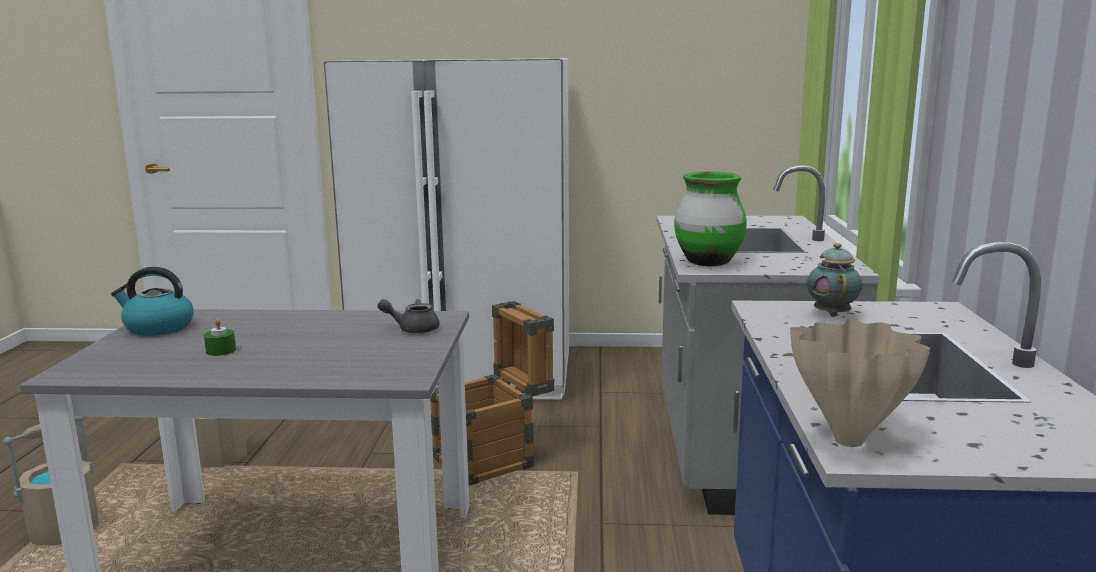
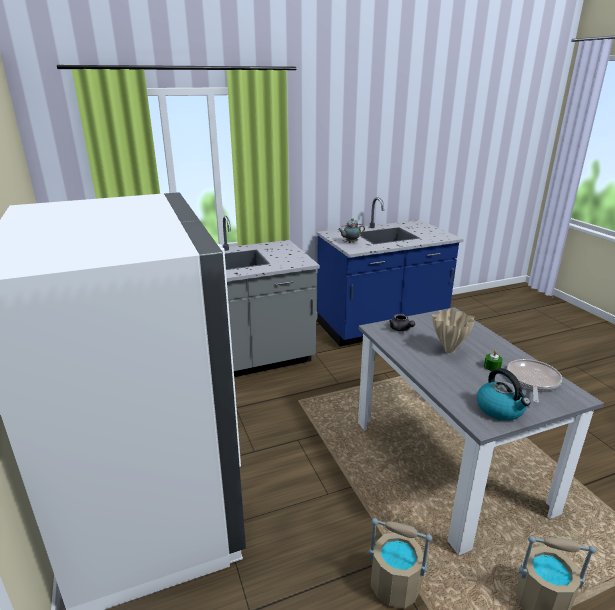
camera: 115 degrees left, 10 degrees up
(146, 361) = (532, 381): none -> frying pan
(494, 459) = (301, 433): crate -> none
(708, 262) = (292, 262): green vase -> none
(851, 441) = (445, 237): beige vase -> beige vase (449, 350)

